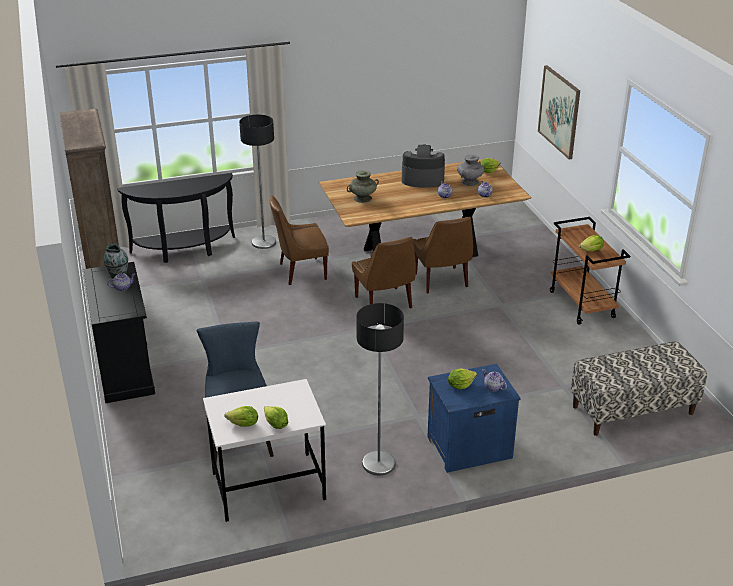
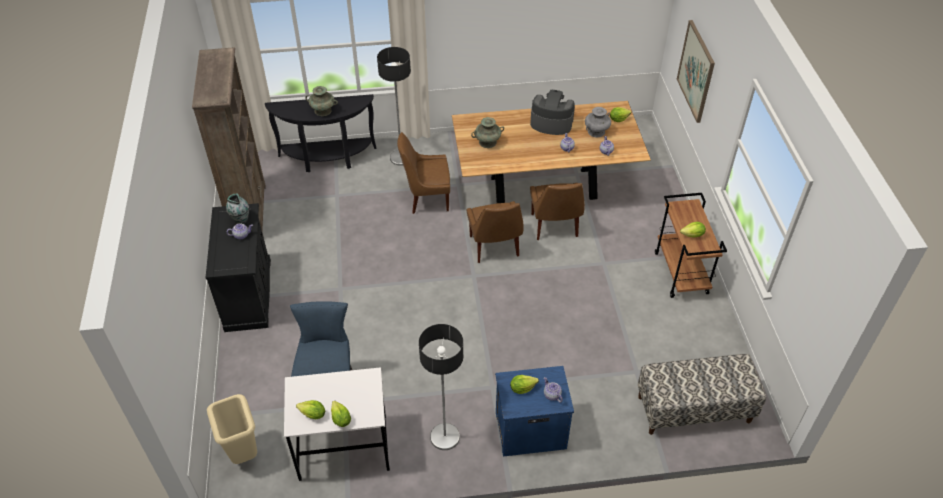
camera: 10 degrees right, 15 degrees up
(155, 506) = (244, 454): none -> beige trash can
(182, 189) = (323, 111): none -> turquoise vase

